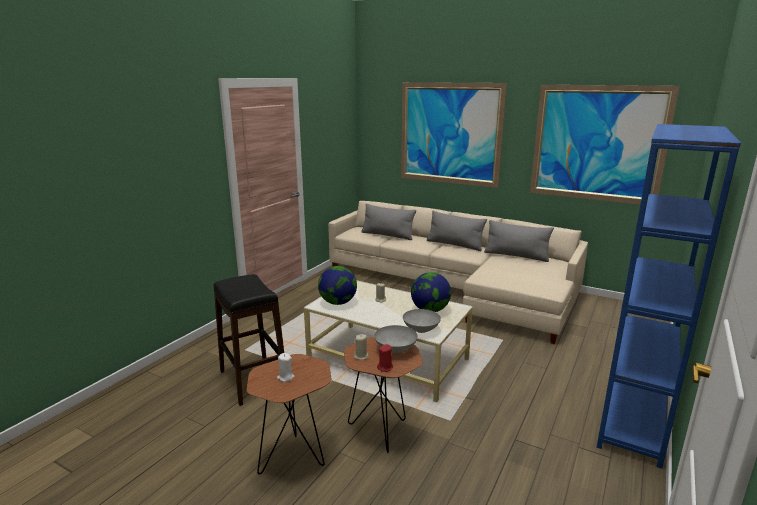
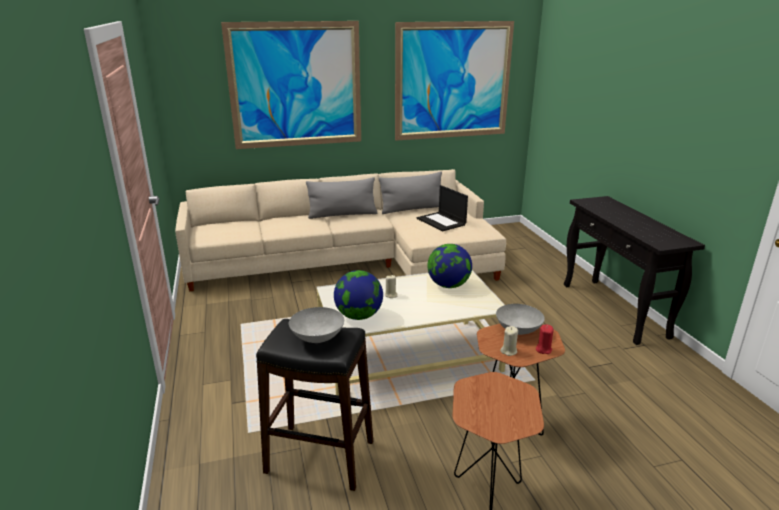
camera: 45 degrees left, 5 degrees up
(285, 377) = (498, 407): white candle -> none
(387, 235) = (256, 225): grey pillow -> none
(421, 330) = (477, 306): grey bowl -> grey bowl (318, 338)
(520, 271) = (442, 222): none -> laptop
(633, 417) = (614, 310): blue bookcase -> black console table

